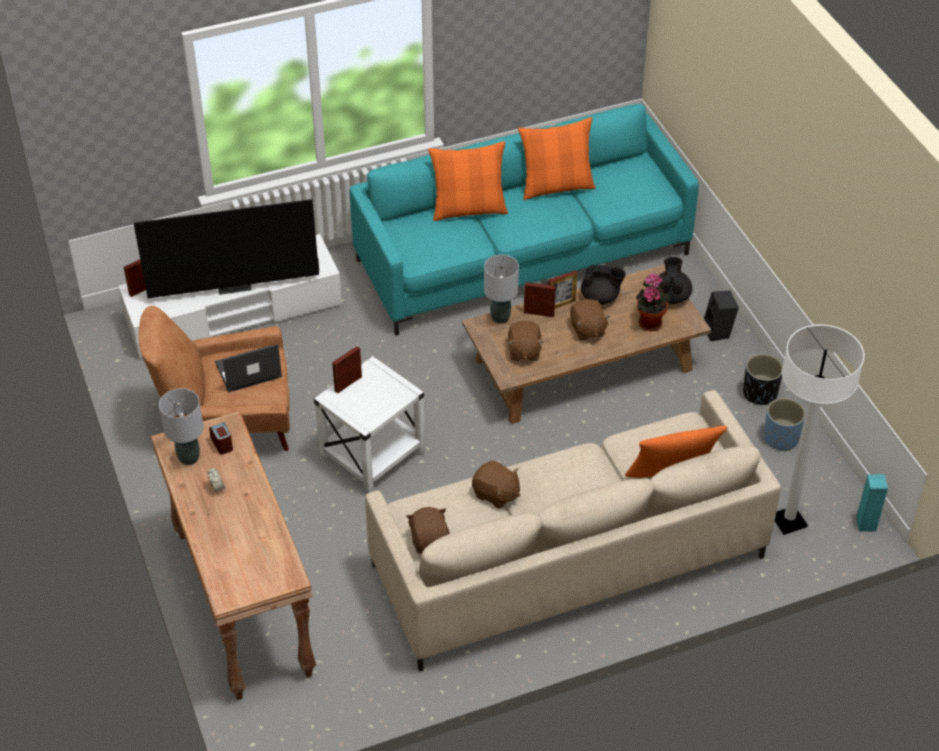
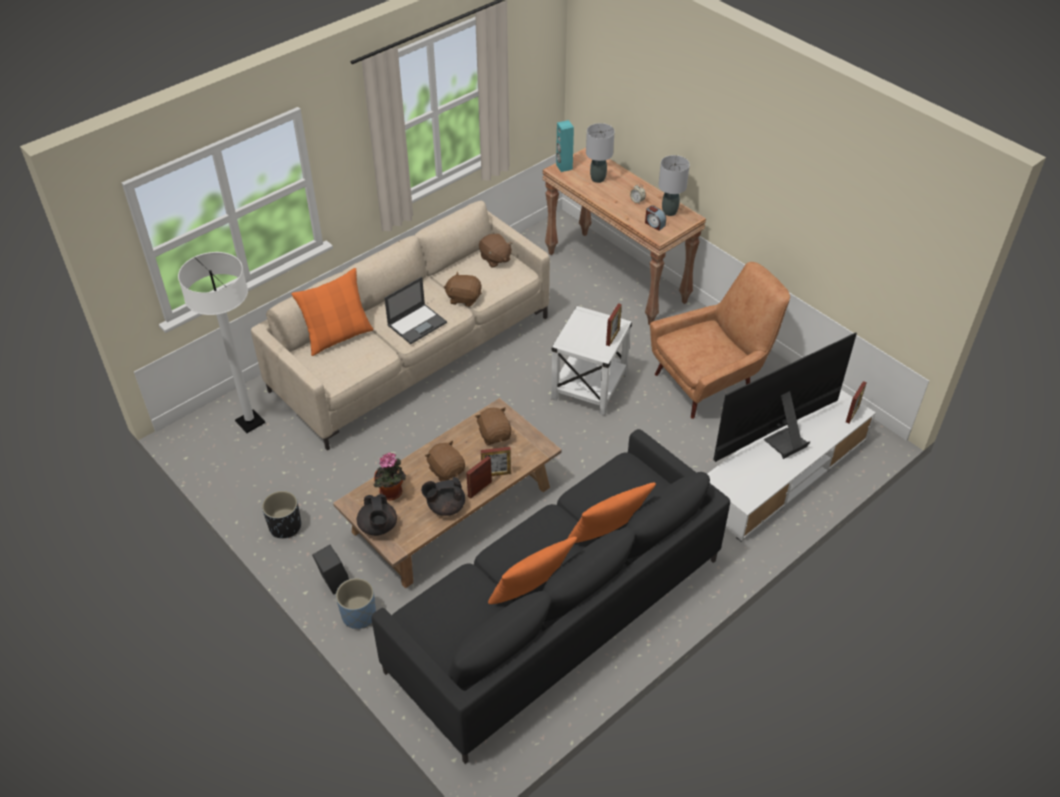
camera: 160 degrees right, 0 degrees up
(247, 370) = (704, 351): laptop -> laptop (417, 323)
(500, 318) = (529, 460): grey table lamp -> grey table lamp (598, 178)
(523, 257) = (555, 614): turquoise sofa -> black sofa
(780, 438) = (262, 489): blue planter -> blue planter (359, 615)
(866, 524) = (187, 436): turquoise speaker -> turquoise speaker (564, 167)

